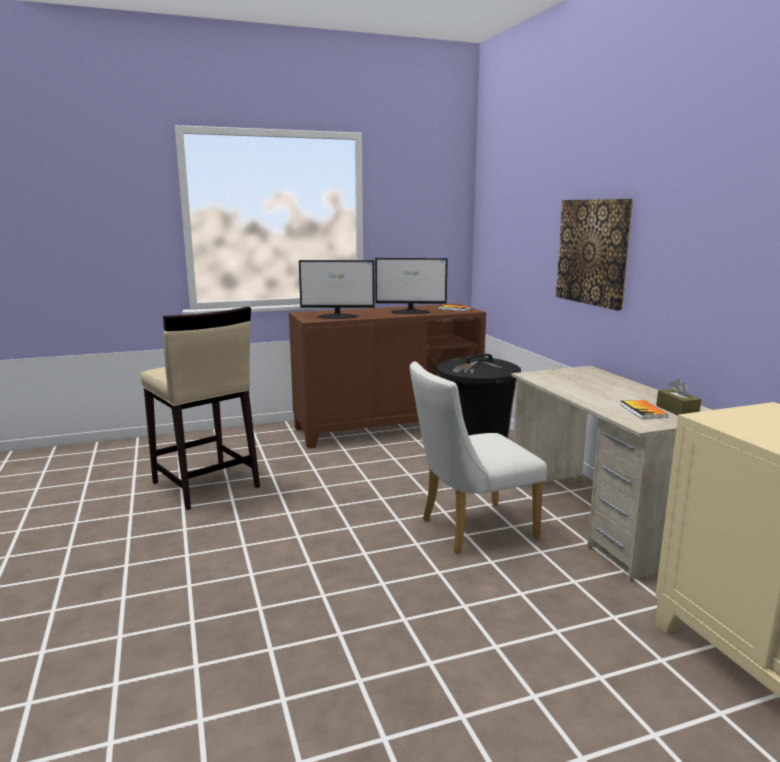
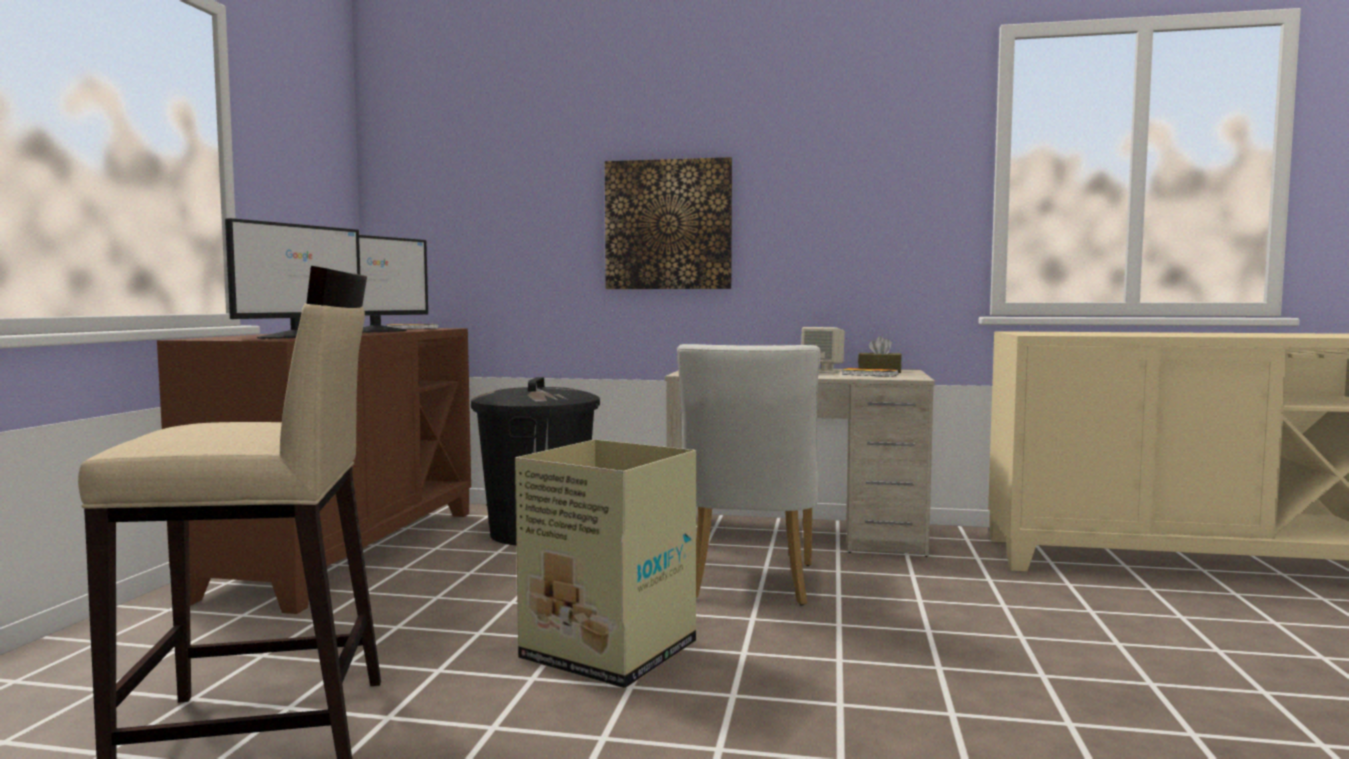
camera: 60 degrees left, 10 degrees down
(331, 519) = (606, 651): none -> cardboard box
(633, 397) = (823, 371): none -> beige speaker

